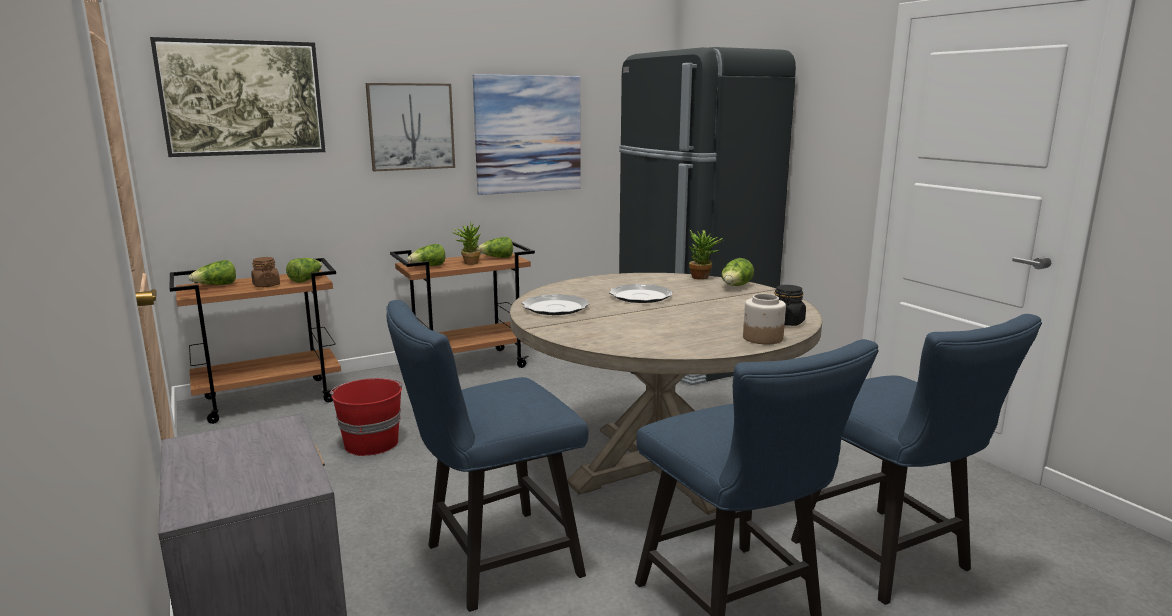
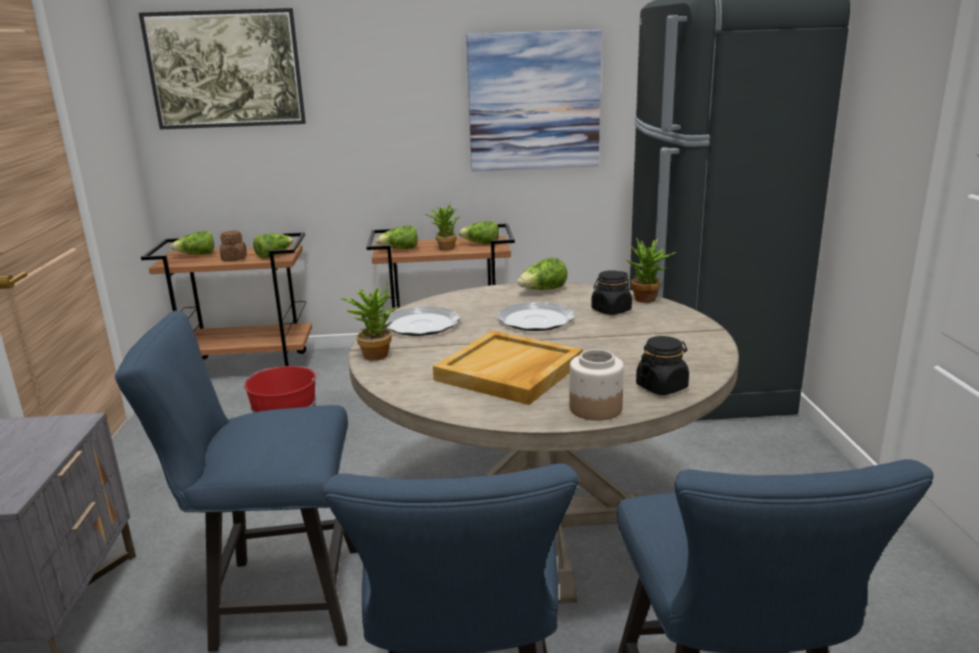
camera: 25 degrees right, 5 degrees up
(411, 126) = (396, 95): picture -> none
(548, 328) = (374, 354): none -> potted plant
(672, 327) = (509, 372): none -> beige tray
(686, 286) = (611, 310): none -> black jar
(735, 287) = (671, 319): lettuce -> lettuce (543, 290)

